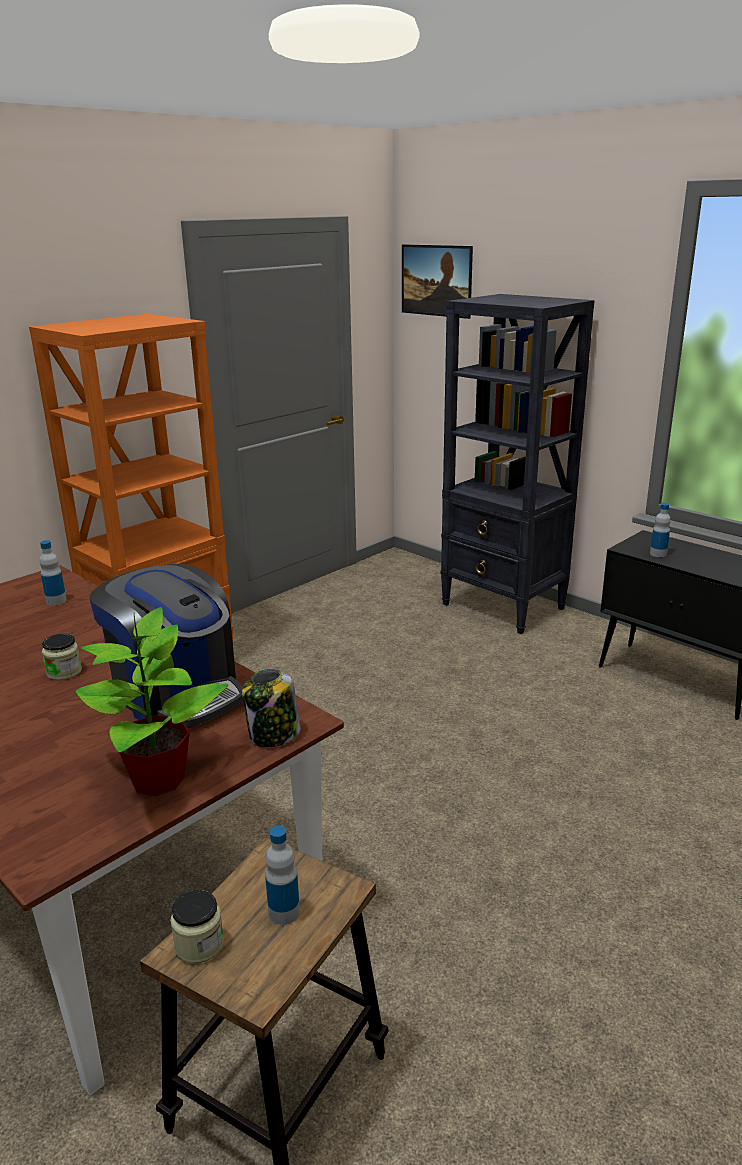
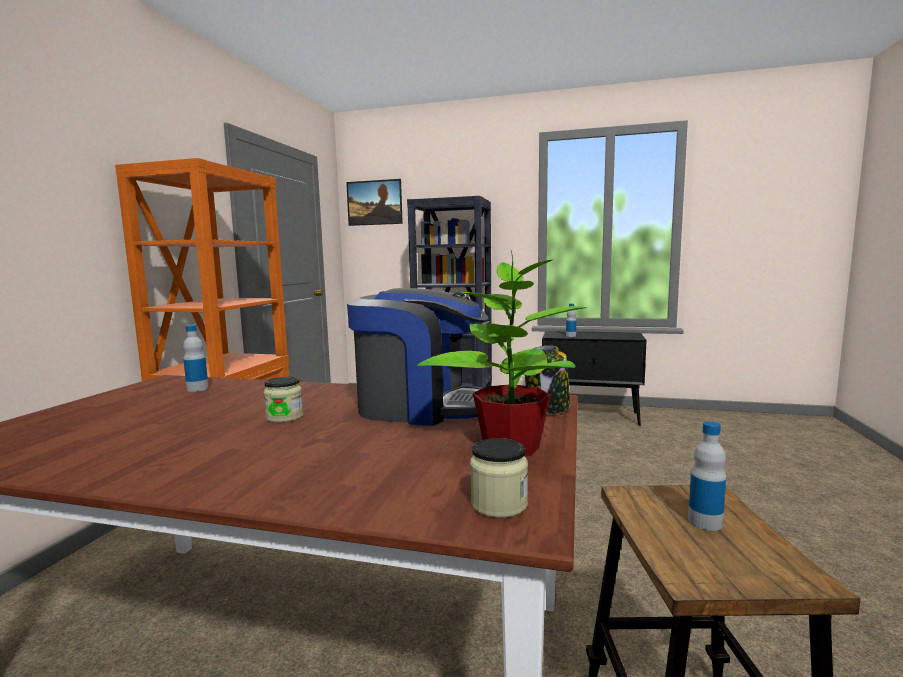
camera: 30 degrees left, 15 degrees down
(199, 944) = (695, 565): jar -> jar (498, 504)

